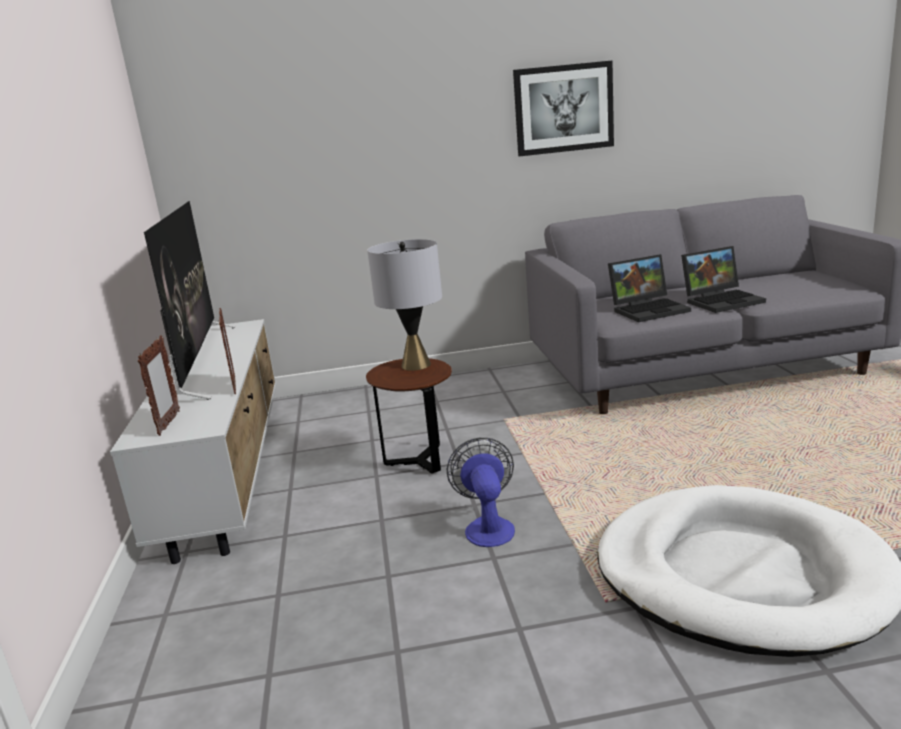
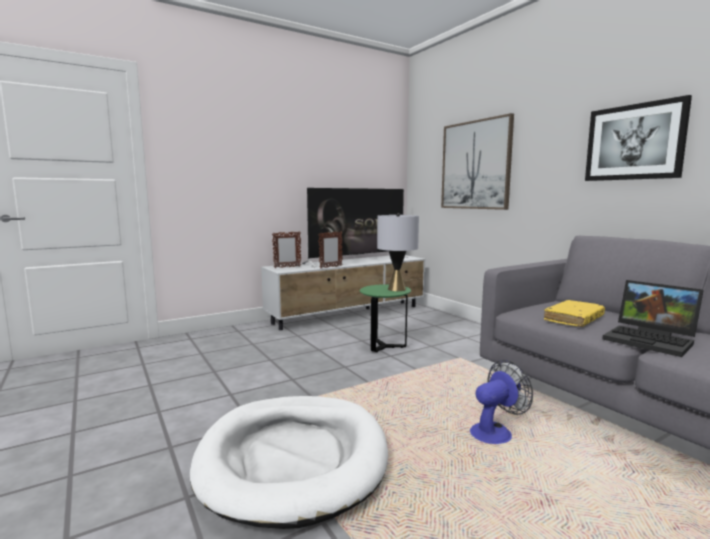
camera: 65 degrees right, 10 degrees down
(333, 144) = (475, 165): none -> picture
(419, 461) = (384, 346): brown side table -> green side table
(488, 526) = (322, 373): fan -> fan (496, 431)
(649, 309) = (573, 319): laptop -> yellow book

